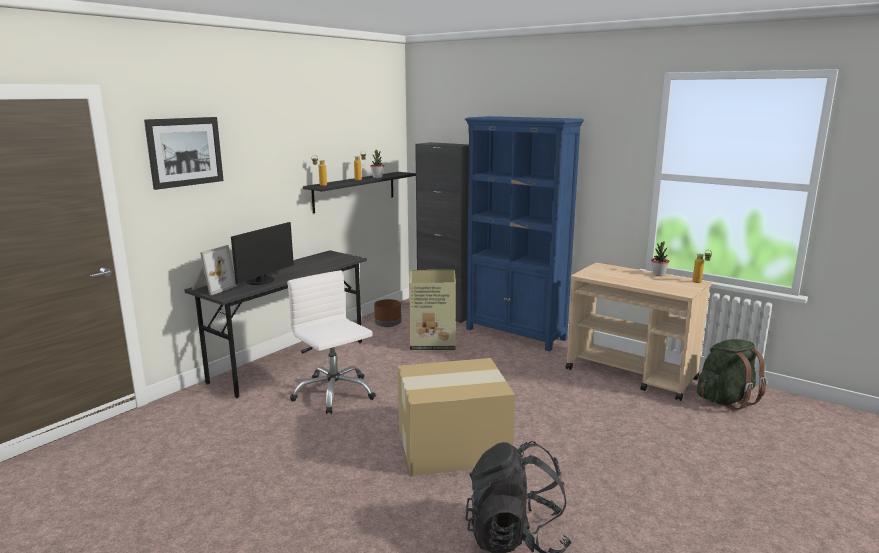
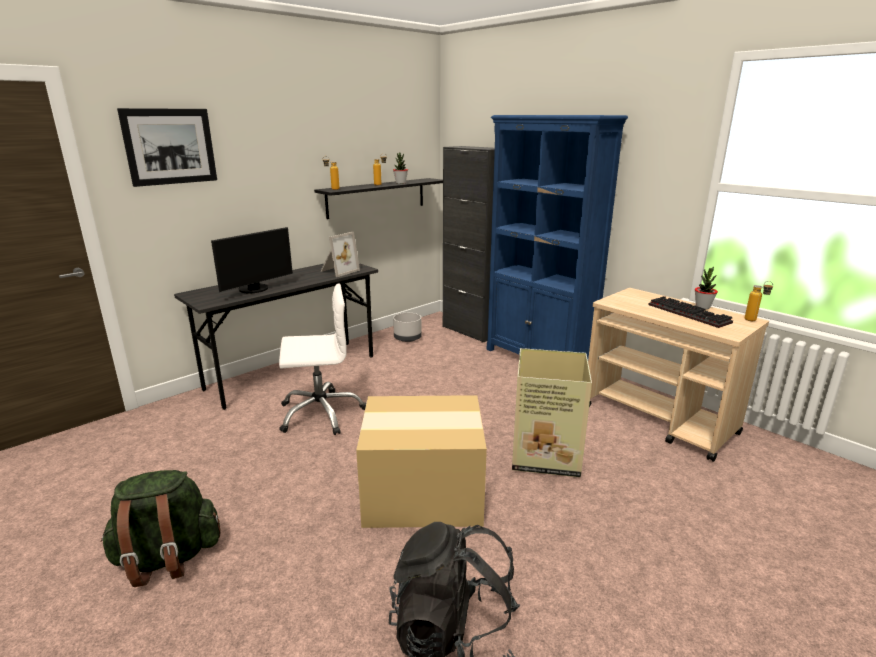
camera: 10 degrees right, 5 degrees up
(212, 288) = (201, 294): picture frame -> picture frame (338, 271)
(333, 393) = (321, 413): white office chair -> white office chair turned 105 degrees clockwise
(387, 324) = (407, 338): brown planter -> grey planter
(434, 342) = (447, 362): cardboard box -> cardboard box (547, 455)
(651, 280) = (690, 314): none -> keyboard
(726, 400) = (772, 466): green backpack -> green backpack (167, 558)

